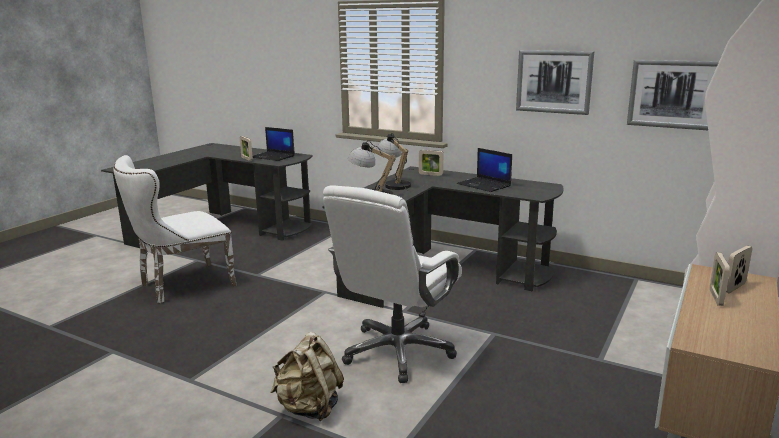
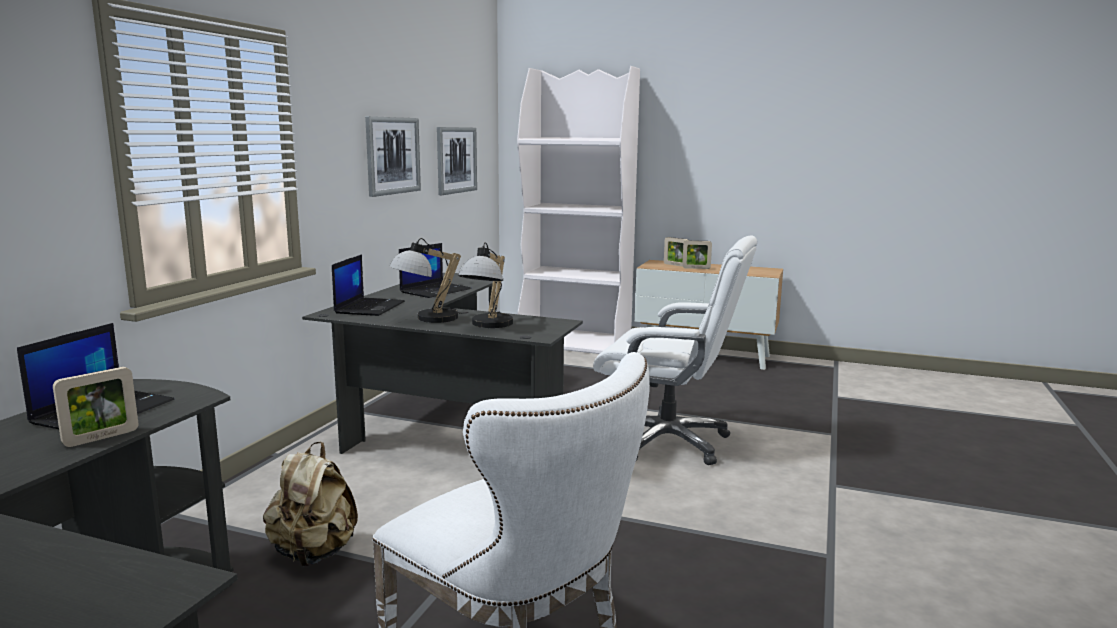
camera: 100 degrees left, 5 degrees down
(309, 408) = (807, 473): beige backpack -> beige backpack (314, 553)
(430, 174) = (369, 307): picture frame -> laptop

